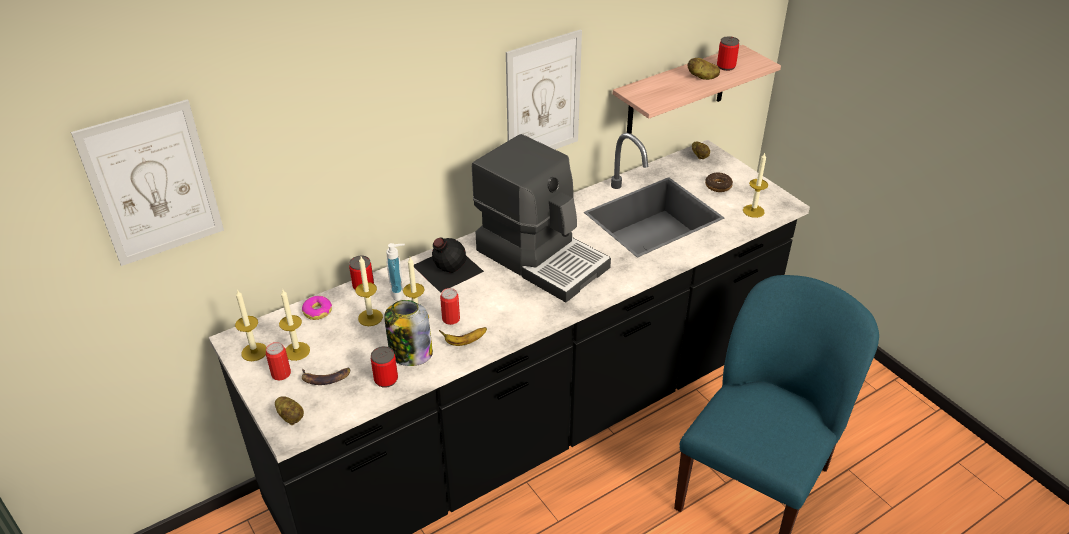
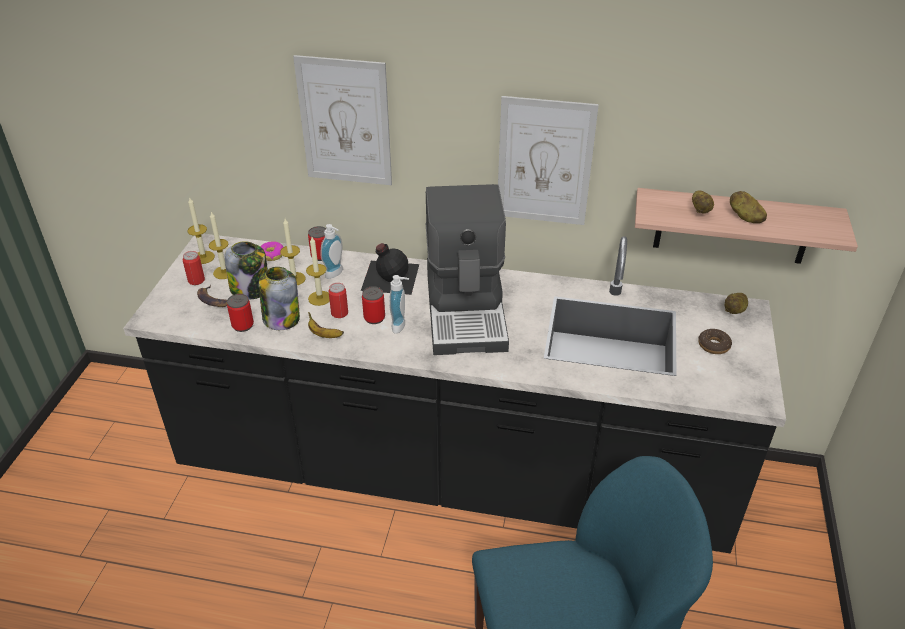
camera: 45 degrees right, 0 degrees up
(152, 184) = (162, 86): picture -> picture (345, 122)
(291, 417) = (163, 310): potato -> potato (700, 210)
(345, 348) = (251, 289): none -> jar
(512, 297) = (401, 326): none -> soap dispenser
(726, 66) = (789, 219): can -> can (374, 318)
(753, 211) = (715, 387): candle -> none

